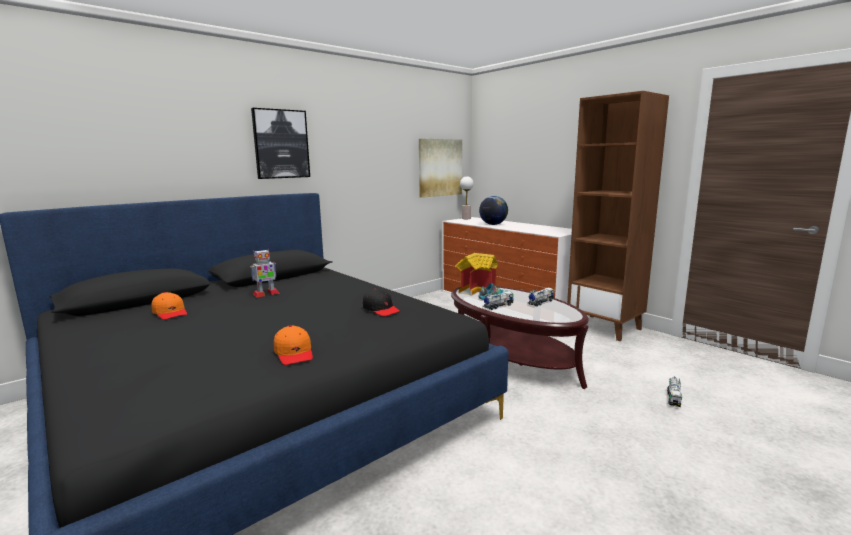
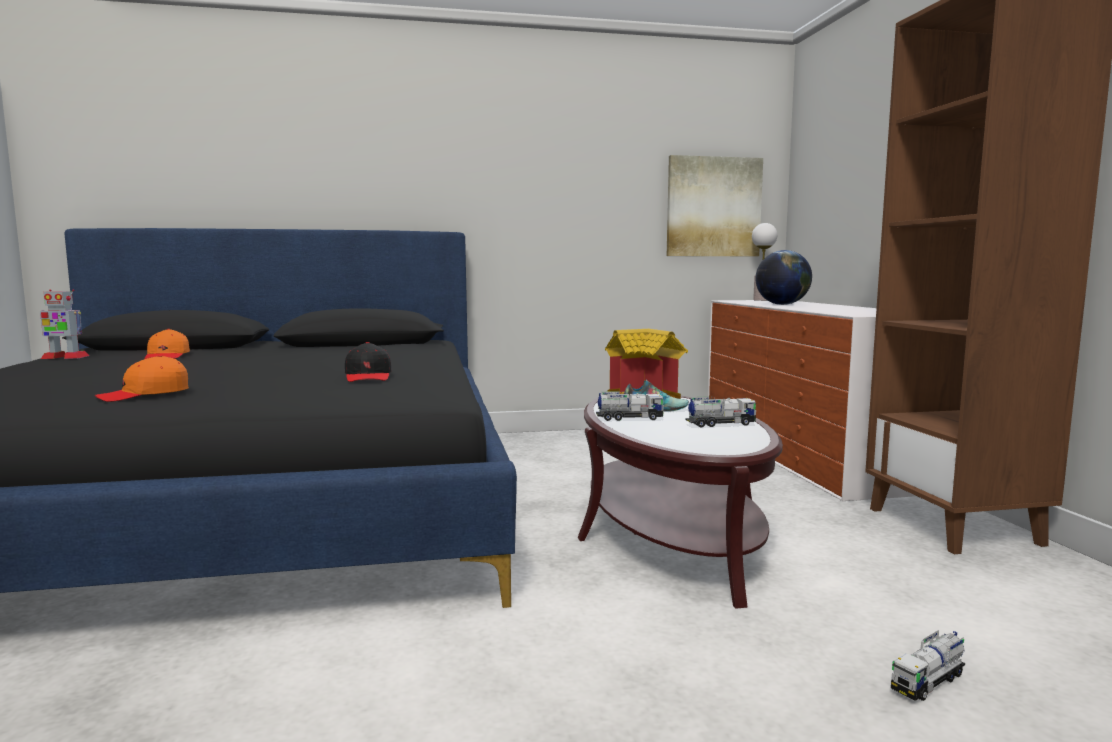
camera: 30 degrees right, 5 degrees down
(266, 294) = (300, 353): toy robot -> toy robot (64, 357)
(281, 144) = (420, 161): picture -> none
(294, 353) = (145, 394): orange cap -> orange cap turned 45 degrees clockwise

